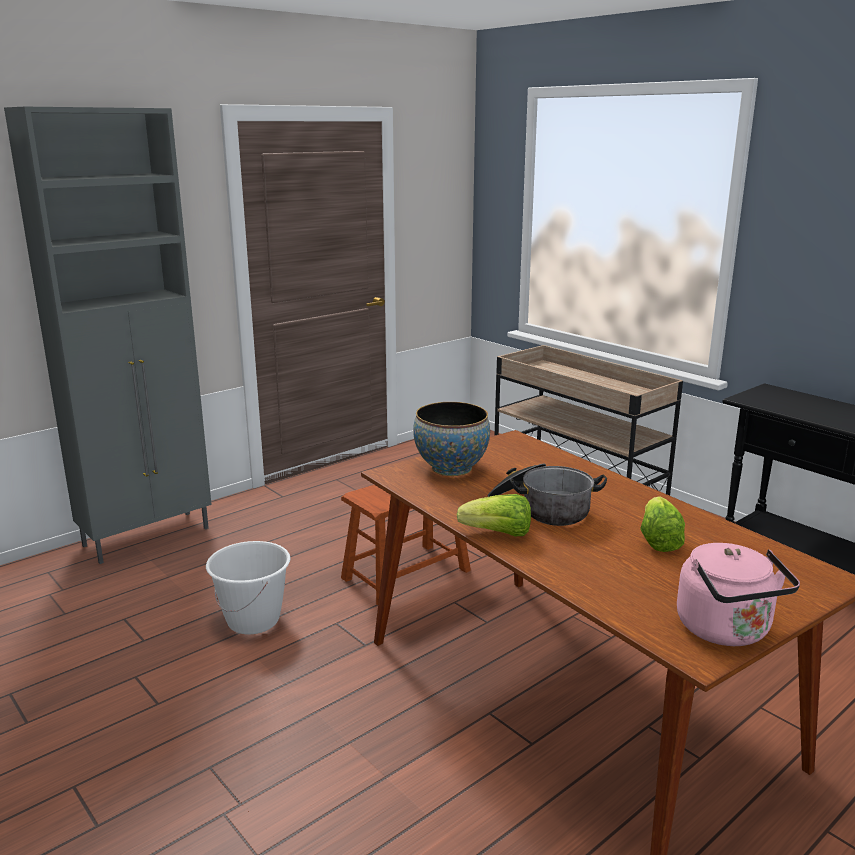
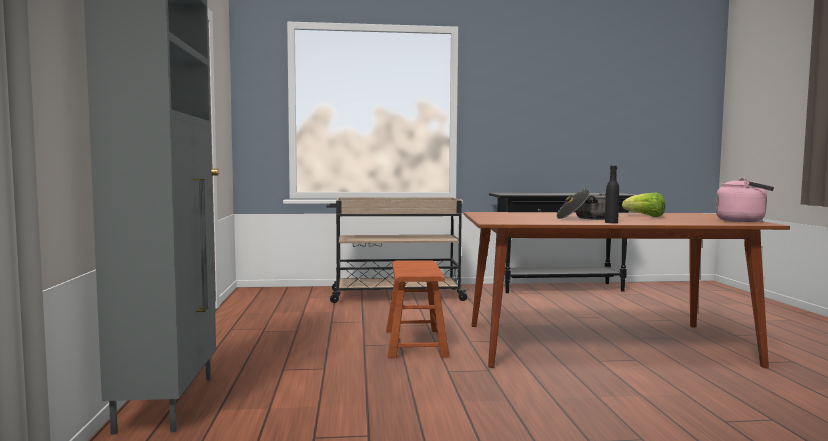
camera: 55 degrees left, 15 degrees down
(254, 620) = (403, 392): white bucket -> none
(451, 468) = (505, 218): bowl -> none
(498, 534) = (611, 222): lettuce -> black bottle

